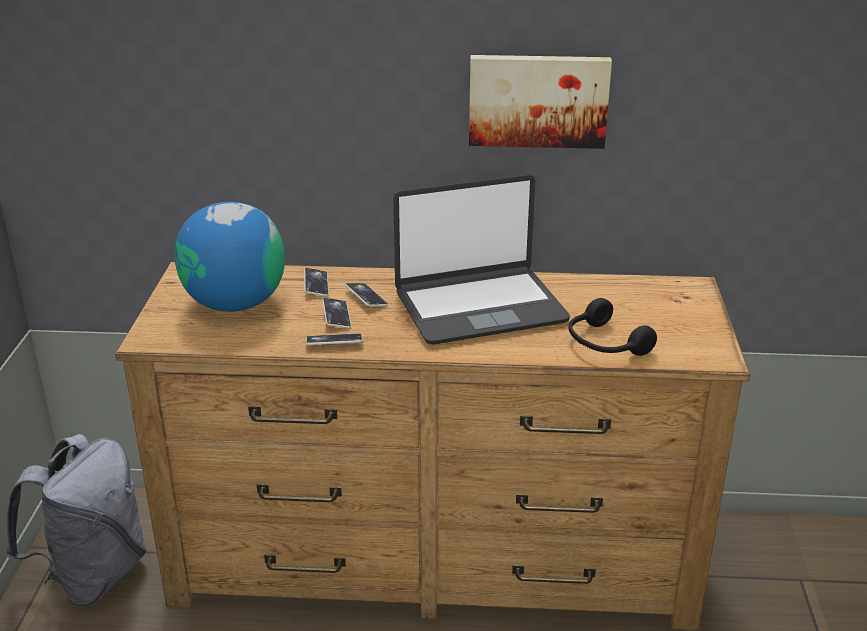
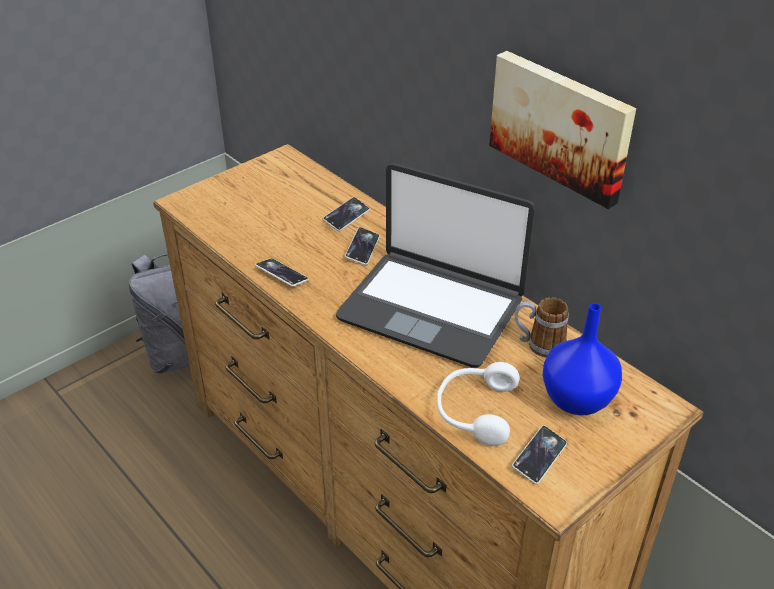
camera: 45 degrees right, 10 degrees up
(235, 303) = (272, 202): globe -> none
(336, 316) = (318, 253): phone -> phone (539, 457)
(579, 291) = (538, 345): none -> mug
(604, 344) = (474, 410): black headphones -> white headphones
(649, 306) = (578, 400): none -> blue vase

